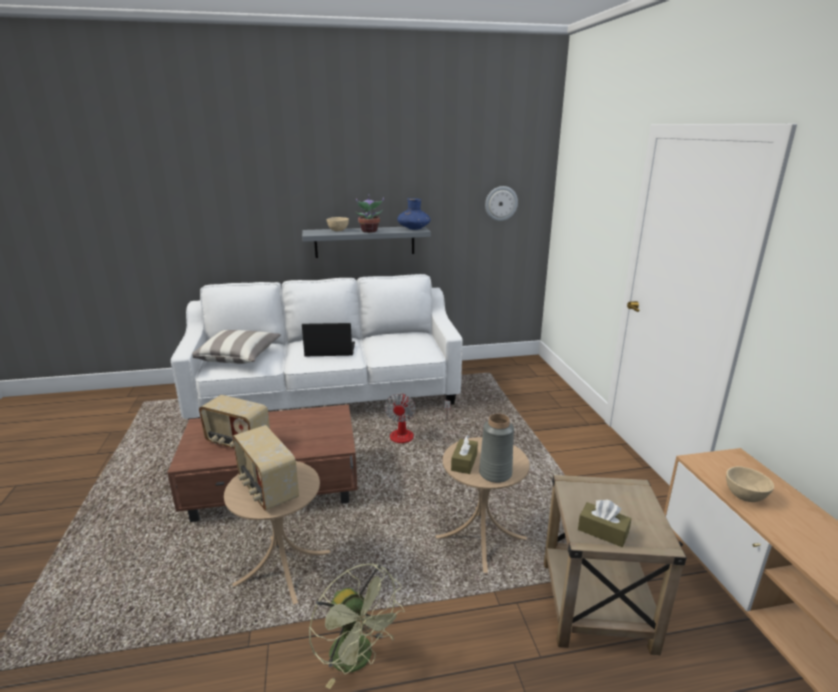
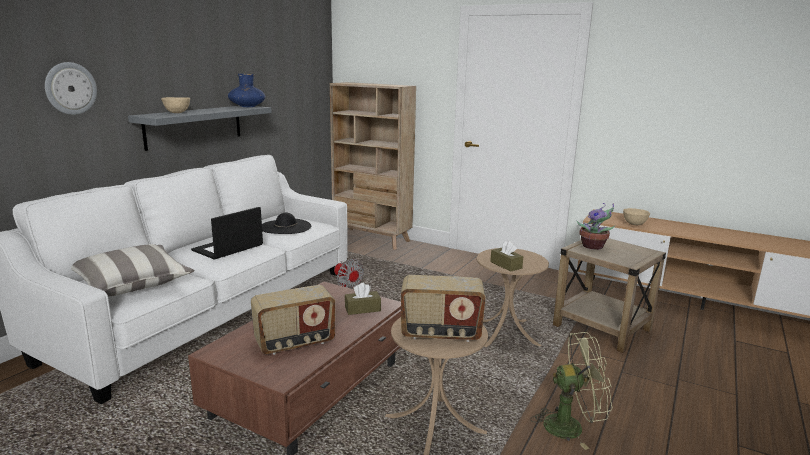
camera: 50 degrees left, 5 degrees down
(369, 231) = (214, 111): potted plant -> potted plant (594, 247)
(400, 345) = (286, 227): none -> black hat
(495, 473) = (531, 262): grey vase -> none
(501, 203) = (300, 80): wall clock -> wall clock (70, 88)
(543, 381) = (372, 239): none -> beige bookcase
(602, 531) = (629, 258): brown tissue box -> brown tissue box (362, 309)

